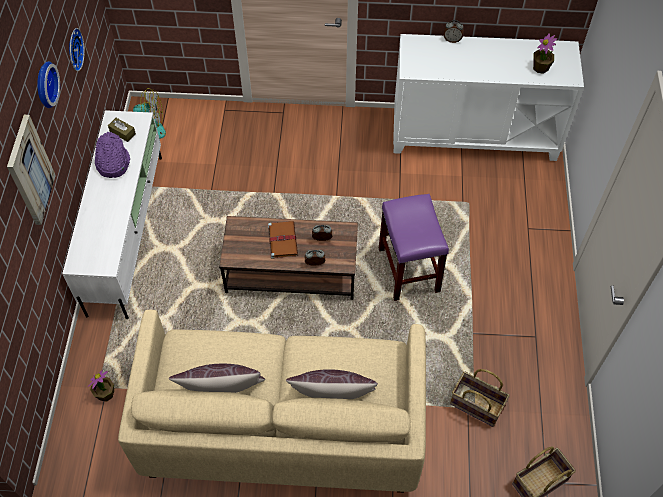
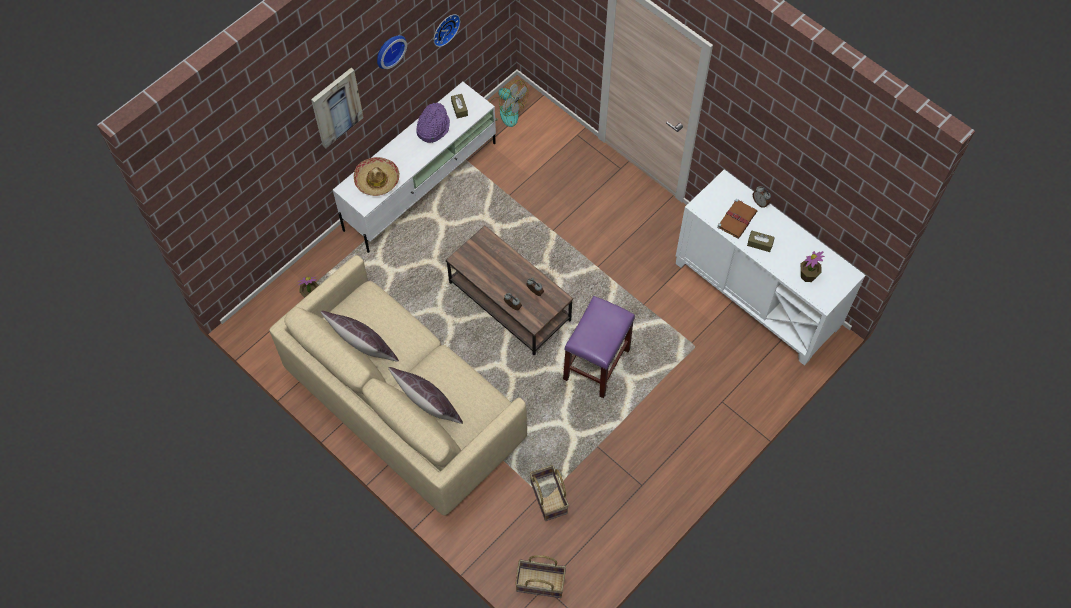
camera: 40 degrees right, 5 degrees up
(99, 237) = (377, 180): none -> hat
(282, 240) = (506, 272): brown book -> brown book (737, 219)
(483, 68) = (760, 244): none -> brown tissue box

